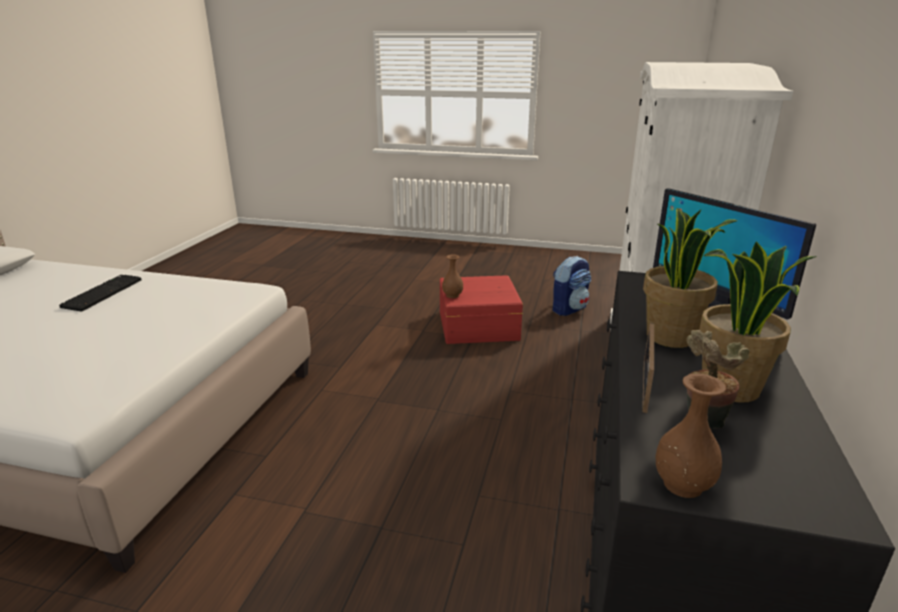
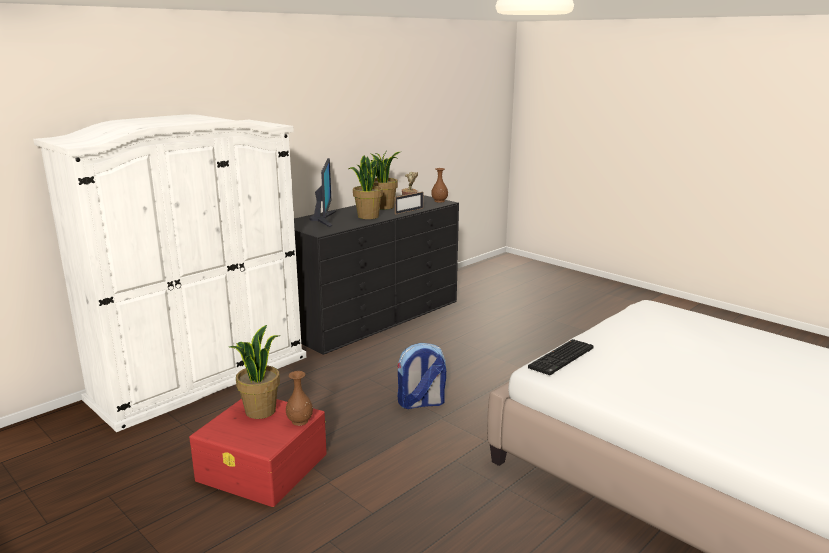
camera: 150 degrees left, 5 degrees down
(102, 293) = (710, 401): keyboard -> keyboard (562, 359)
(490, 294) = (260, 411): none -> potted plant
(569, 309) = (134, 454): backpack -> backpack (421, 403)

